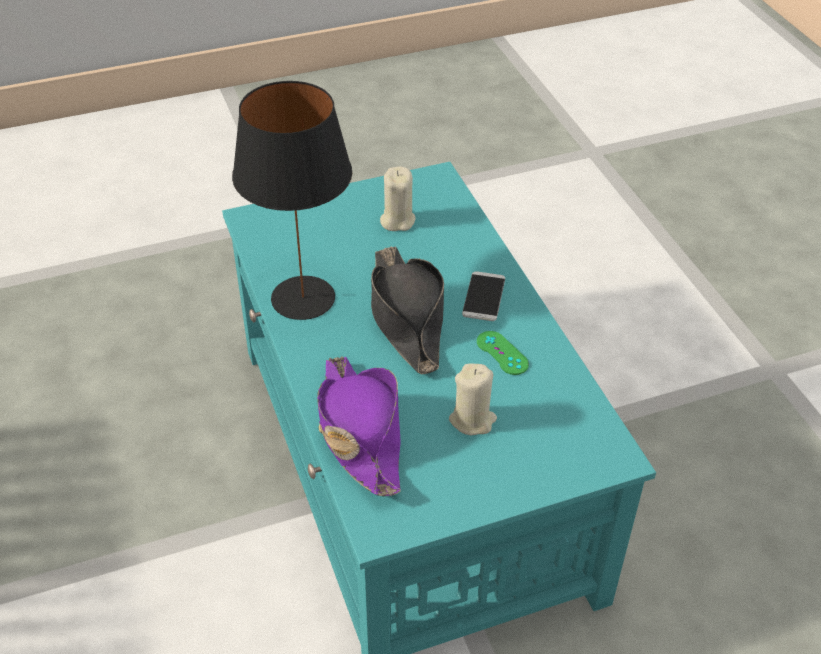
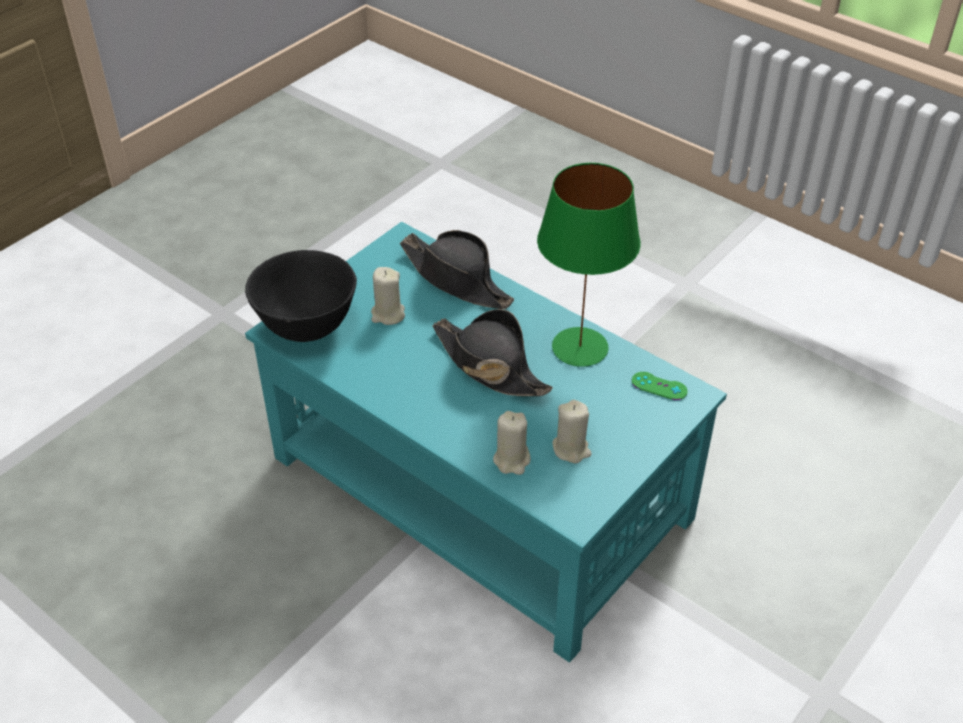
camera: 150 degrees right, 0 degrees up
(303, 297) = (580, 347): black table lamp -> green table lamp
(360, 432) = (456, 279): purple hat -> black hat
(454, 231) = (512, 460): none -> beige candle
(484, 297) = (441, 407): phone -> none
(502, 353) = (397, 368): green game controller -> green game controller (659, 386)
(577, 446) = (306, 326): none -> black bowl

